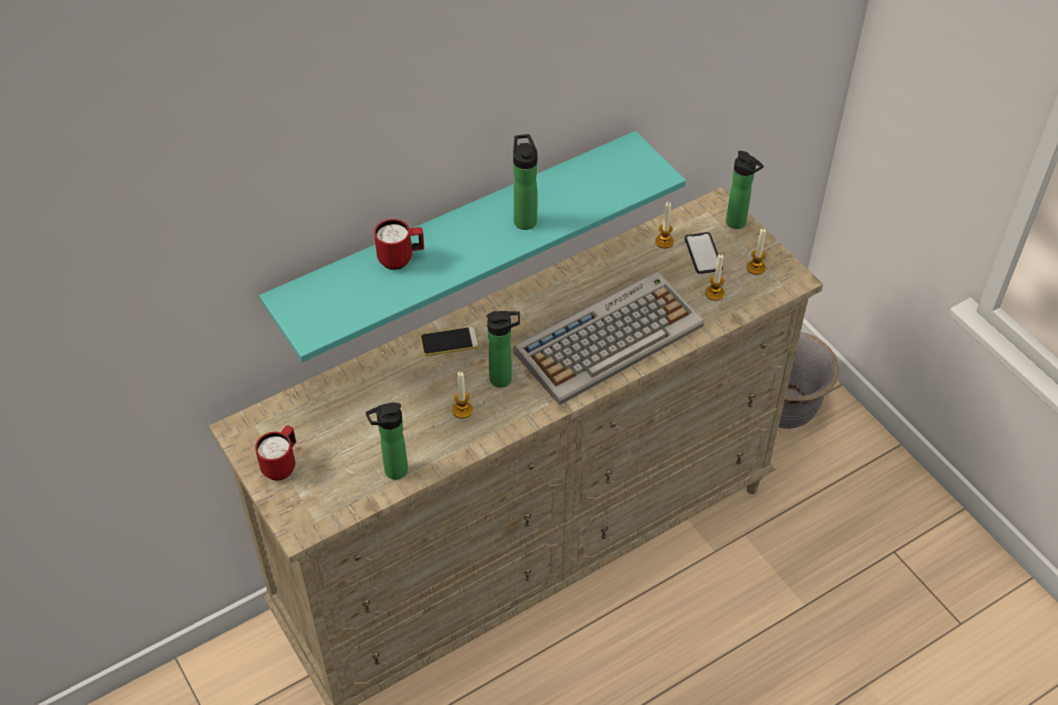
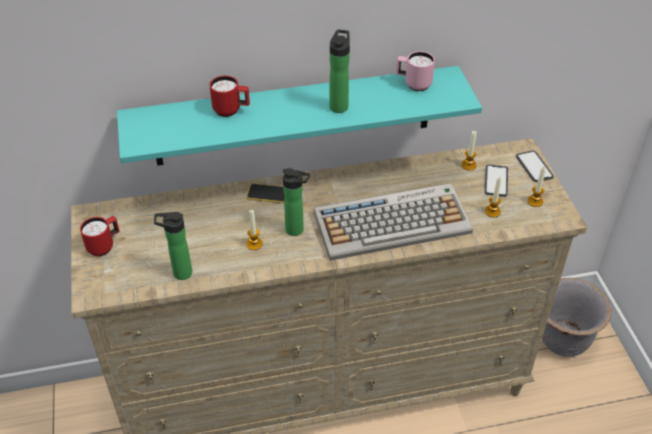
camera: 20 degrees right, 5 degrees down
(596, 169) = (413, 84): none -> pink mug
(738, 224) = (534, 167): bottle -> phone

